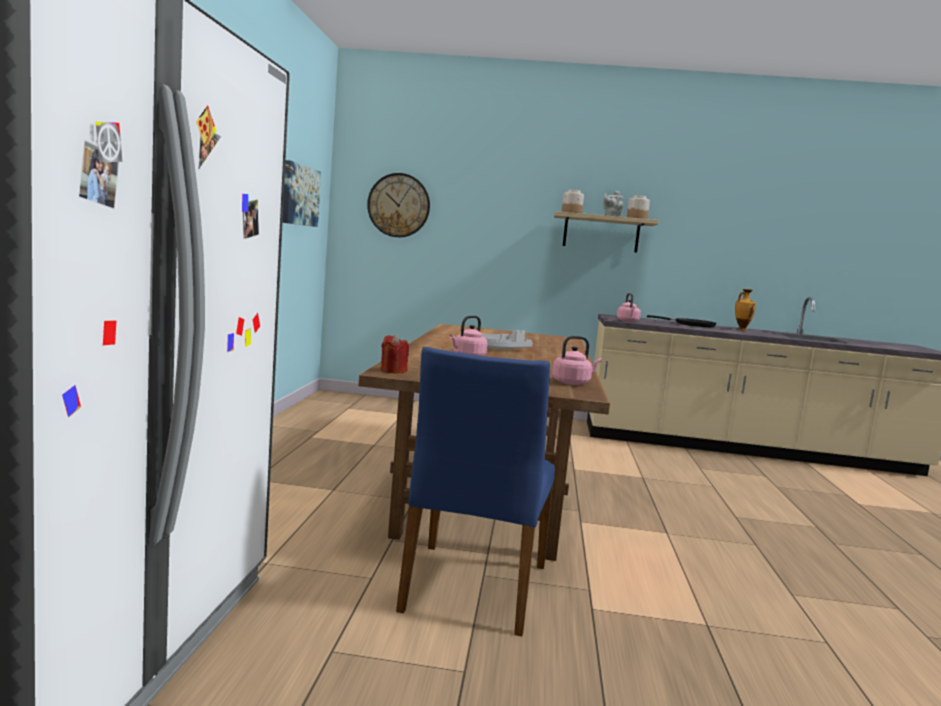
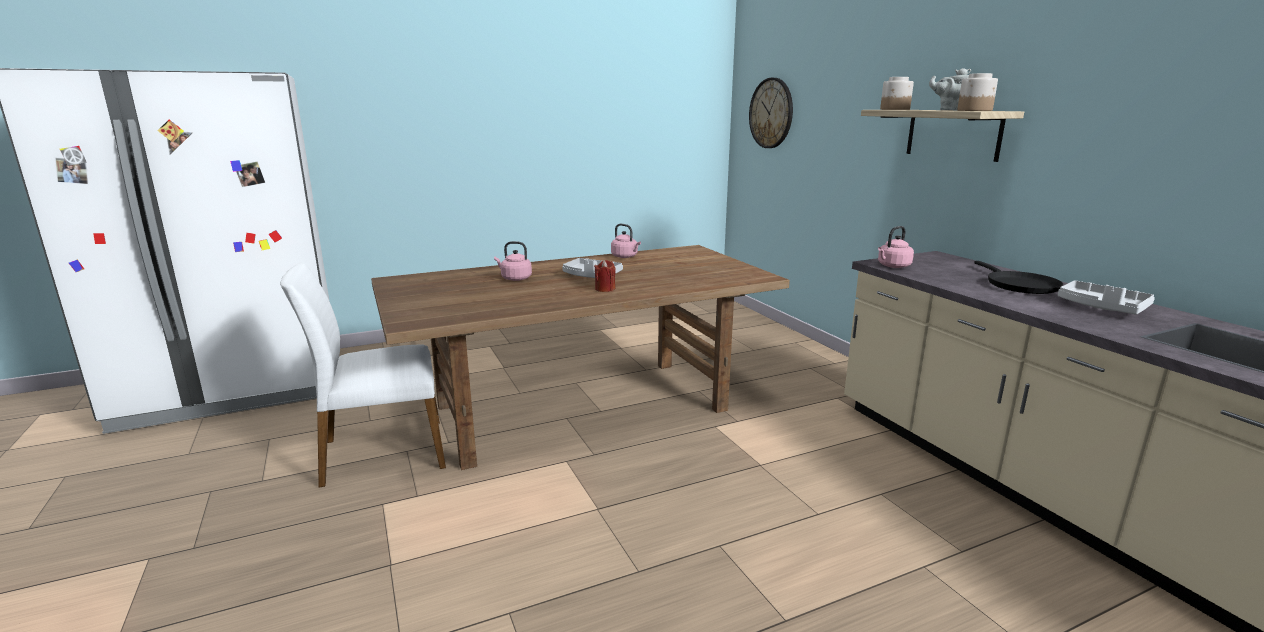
camera: 60 degrees right, 10 degrees up
(300, 195) = (655, 116): picture -> none
(393, 371) = (400, 279): red candle -> red candle (605, 289)
(472, 587) = (382, 452): blue chair -> white chair
(573, 383) = (457, 315): pink kettle -> pink kettle (625, 256)
(741, 330) = (1101, 307): vase -> grey tray

